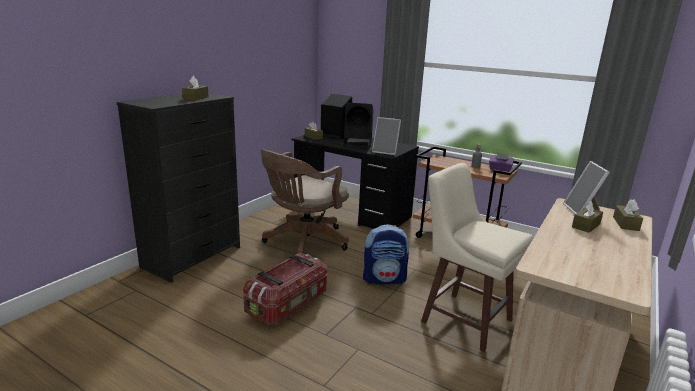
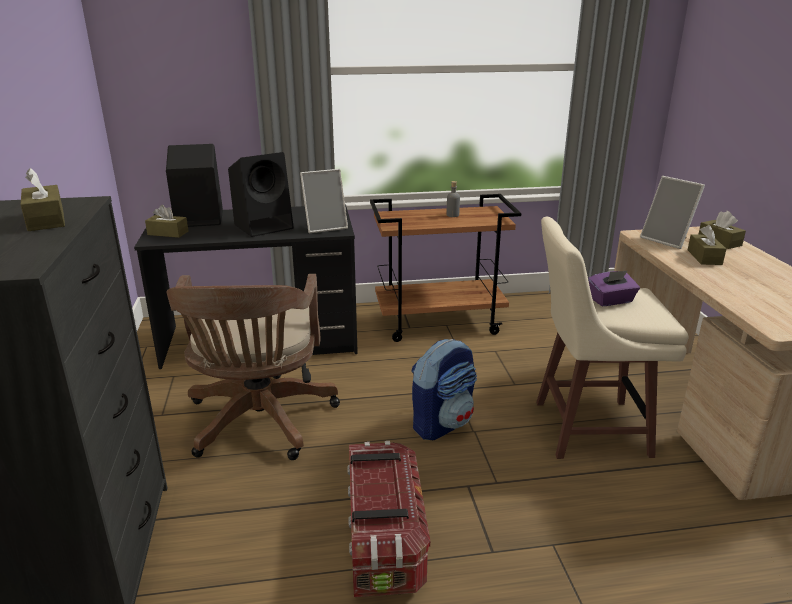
camera: 40 degrees left, 5 degrees up
(500, 170) = (483, 211): purple tissue box -> purple tissue box (611, 301)

